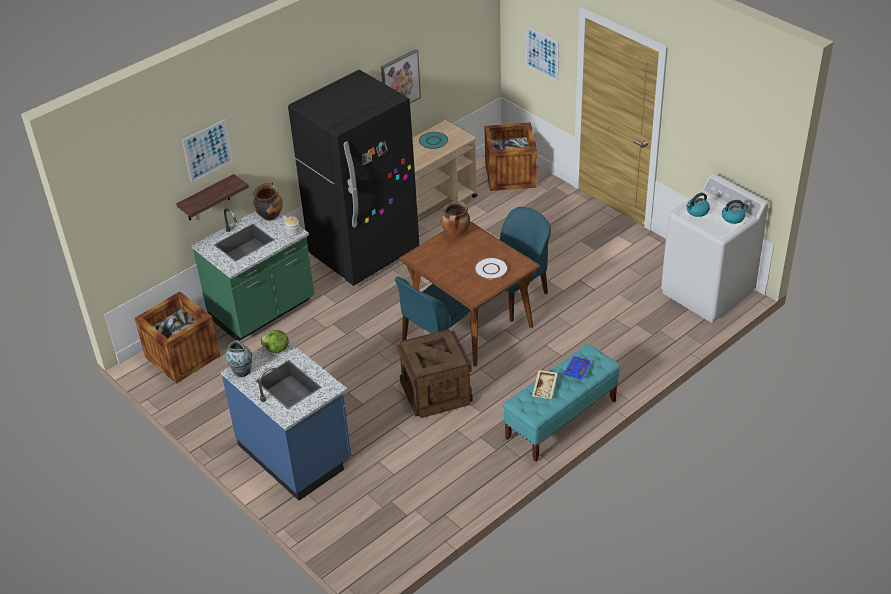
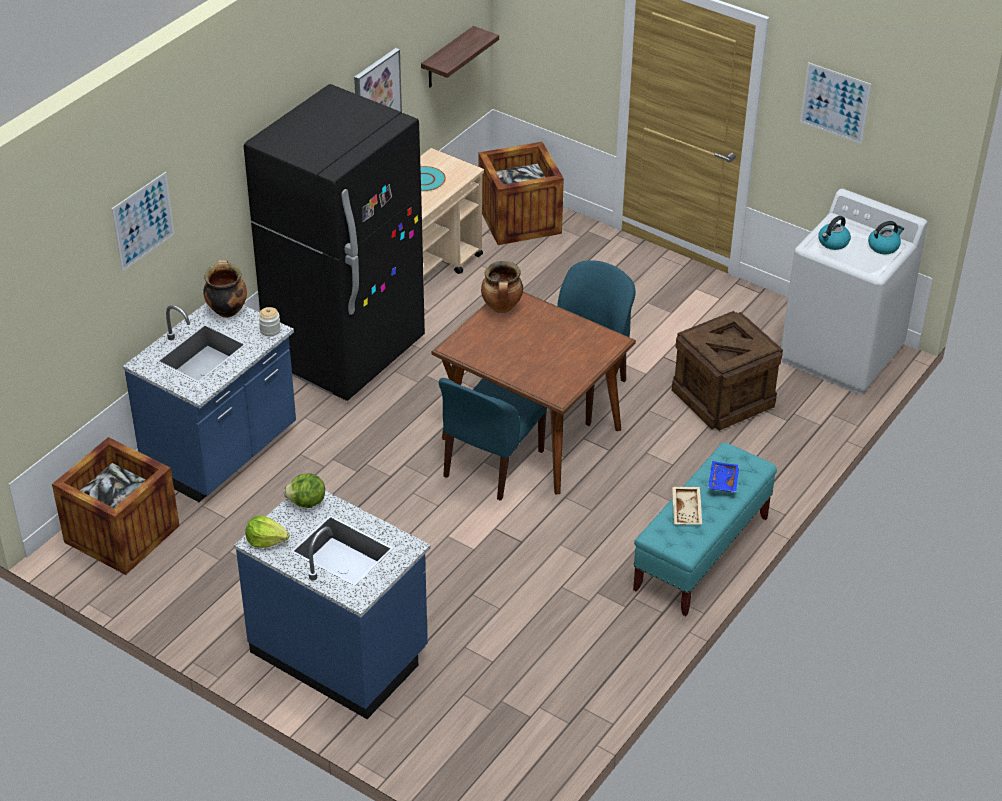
camera: 15 degrees left, 0 degrees up
(207, 198) = (141, 293): shelf -> shelf (447, 58)
(241, 371) = (266, 540): vase -> lettuce
(263, 311) = (222, 453): green counter -> blue counter
(437, 393) = (516, 538): crate -> crate (724, 398)
(491, 269) = (569, 353): white plate -> none
(542, 53) = (564, 42): picture -> picture (835, 103)

